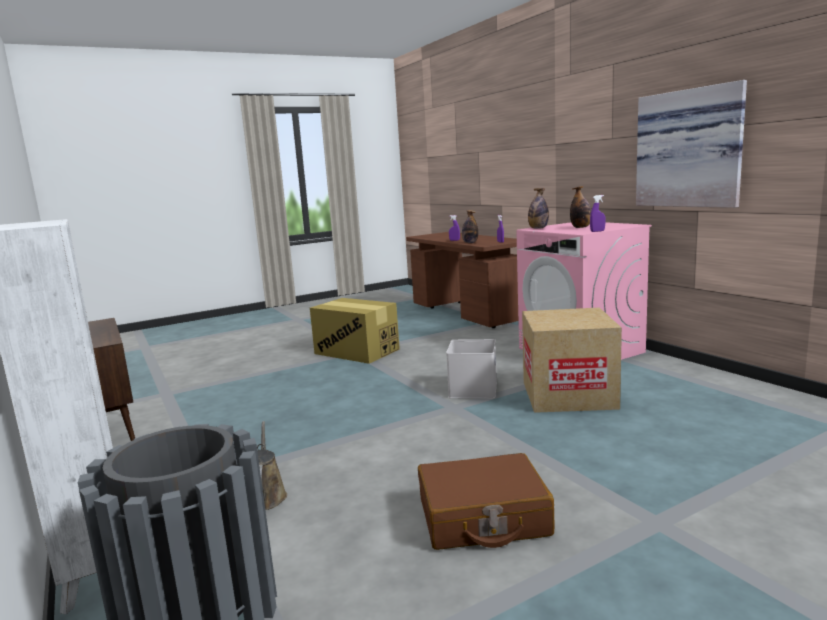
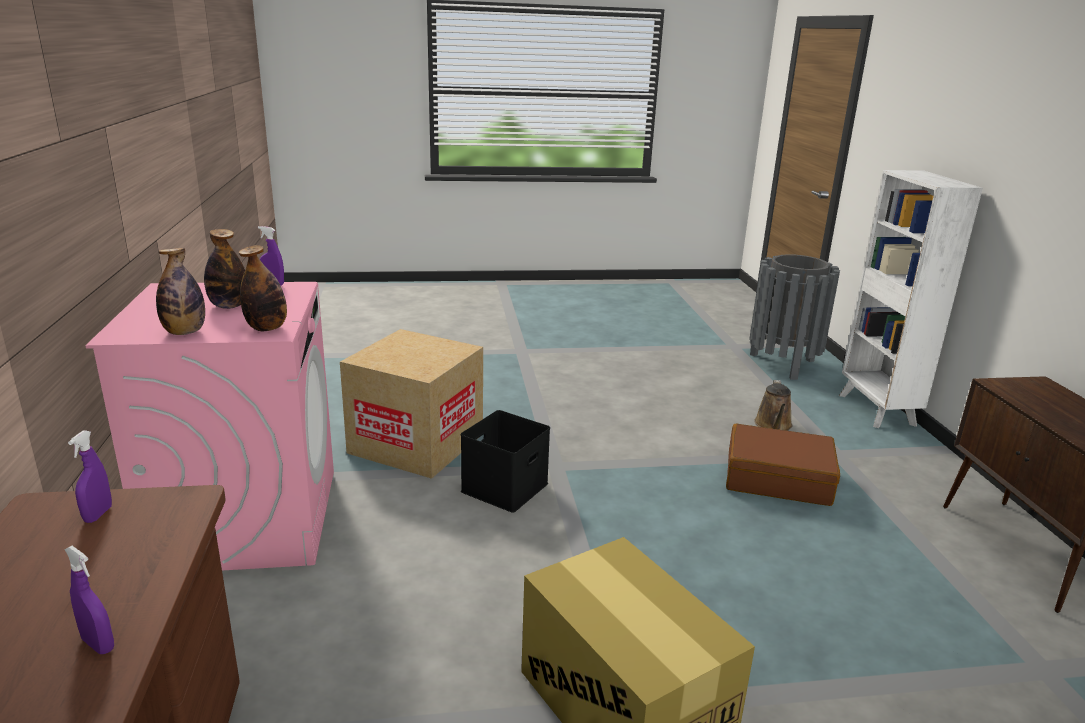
camera: 160 degrees left, 10 degrees up
(470, 243) = (154, 556): bottle -> bottle (185, 332)
(474, 390) = (504, 486): white storage box -> black storage box
(483, 518) = (616, 375): brown suitcase -> brown suitcase (778, 478)
(690, 148) = (140, 148): picture -> none

